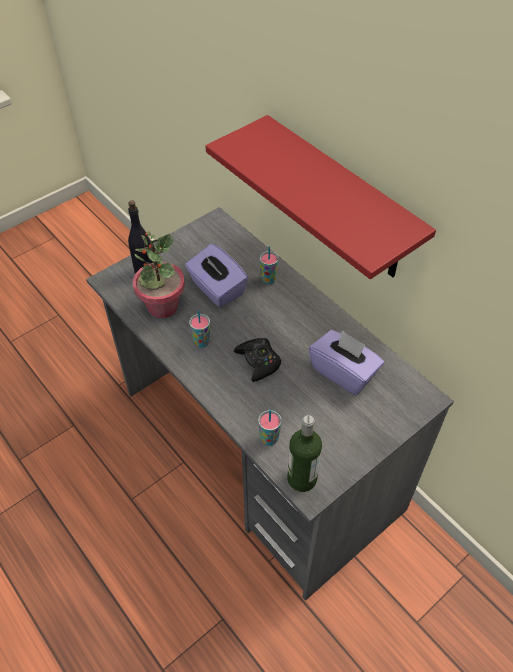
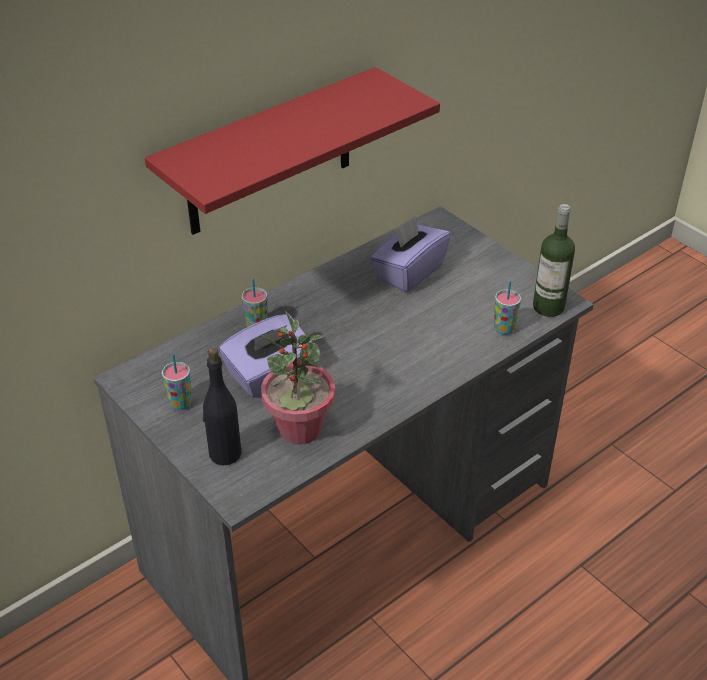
camera: 90 degrees left, 10 degrees down
(201, 342) = (365, 387): cup -> cup (180, 403)
(258, 362) = (396, 337): black game controller -> none

